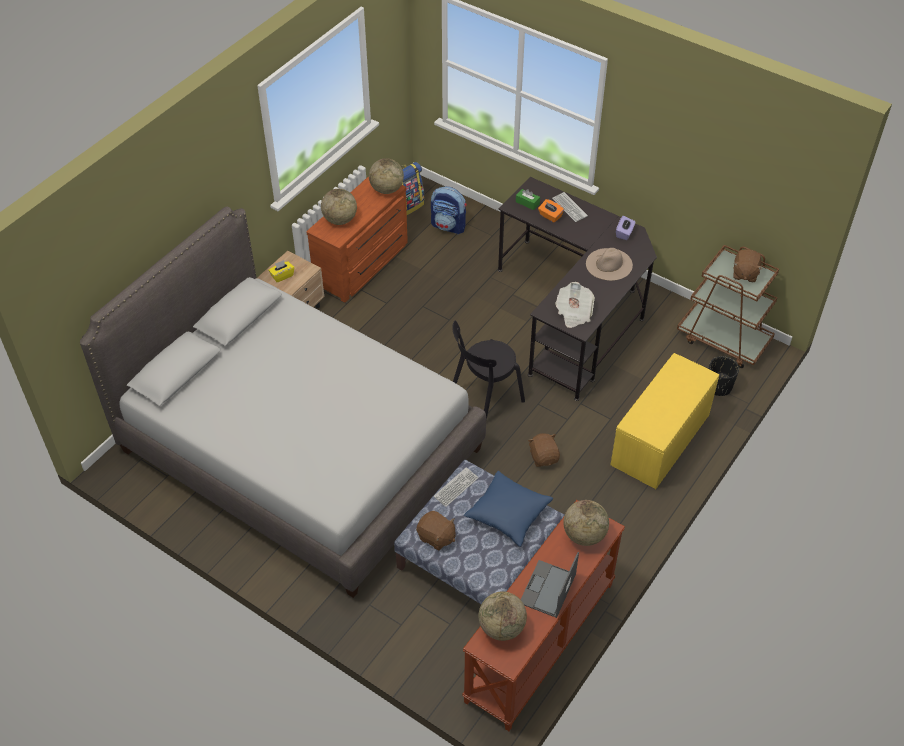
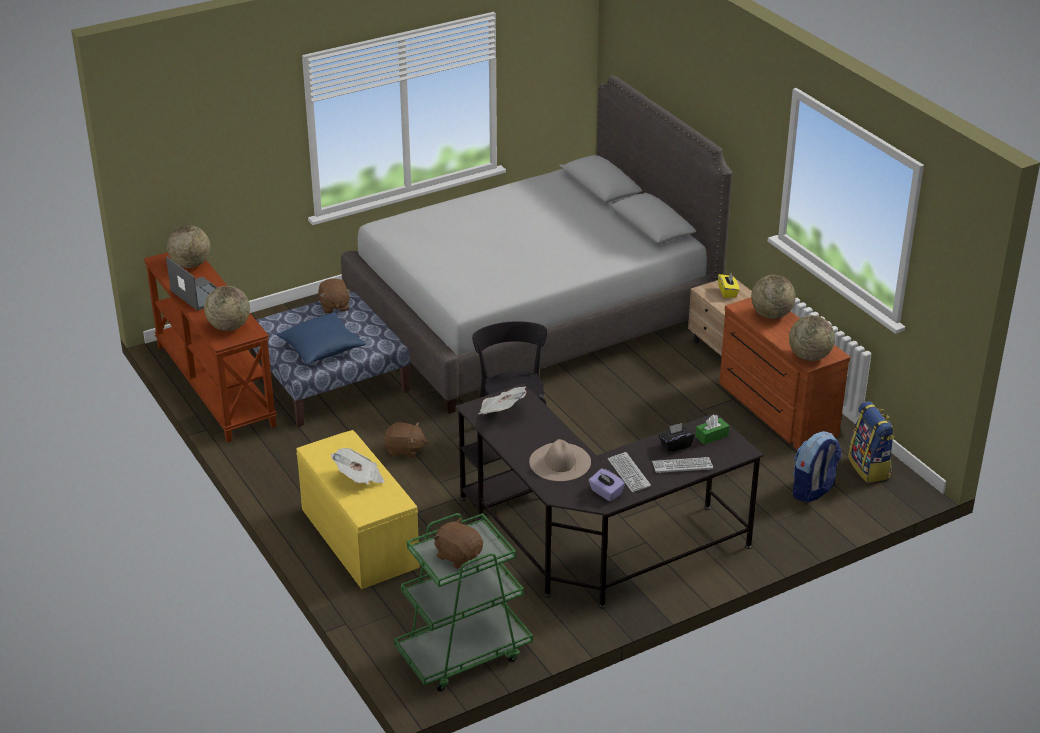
camera: 115 degrees right, 15 degrees down
(436, 537) = (334, 306): brown plush toy -> brown plush toy turned 75 degrees counterclockwise
(456, 487) = (376, 329): keyboard -> keyboard (629, 473)
(550, 216) = (675, 445): orange tissue box -> black tissue box
(670, 395) = (359, 478): none -> newspaper
(719, 387) = (394, 615): black planter -> none
(723, 339) = (463, 653): brown cart -> green cart

